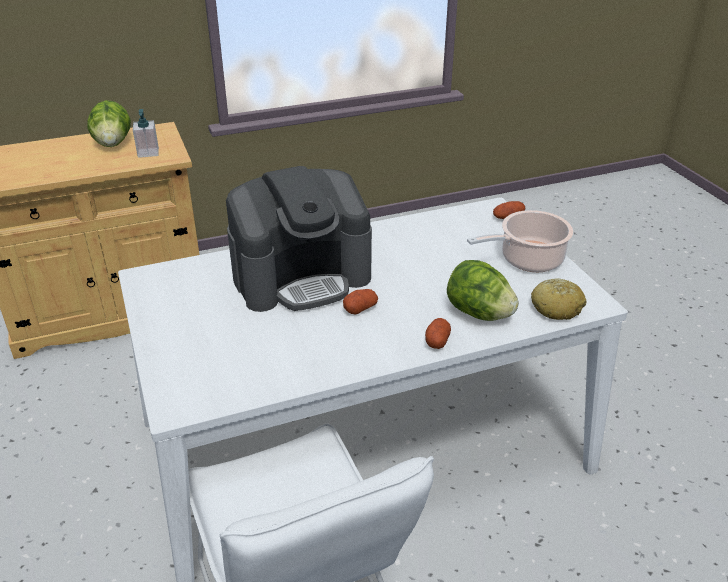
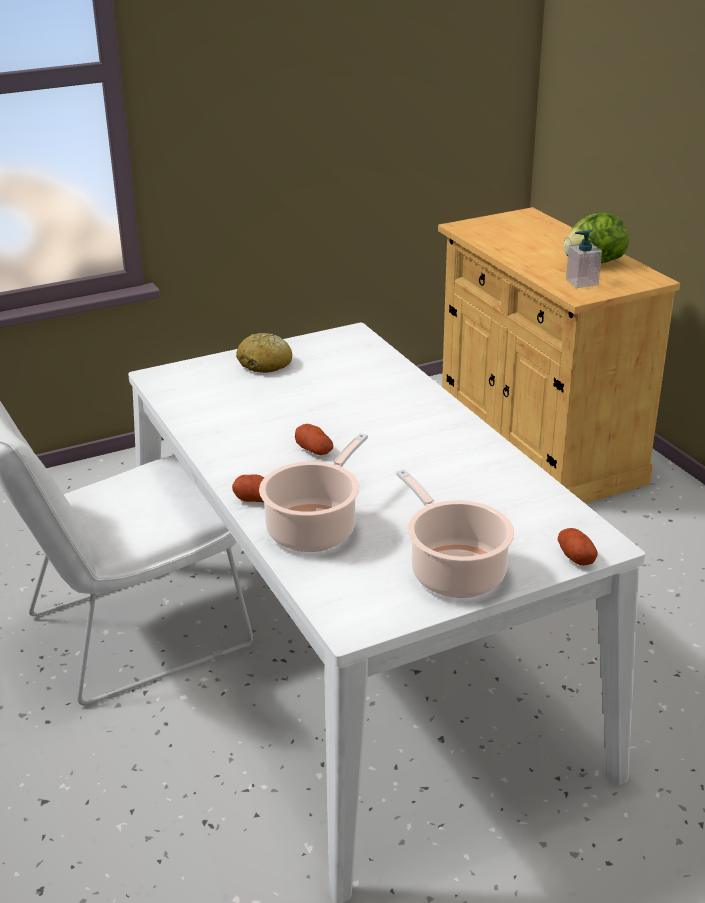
camera: 85 degrees right, 5 degrees down
(302, 277) = (371, 412): coffee machine -> none
(478, 313) = (314, 528): lettuce -> cooking pot
(556, 308) = (336, 590): bread -> bread (265, 364)

